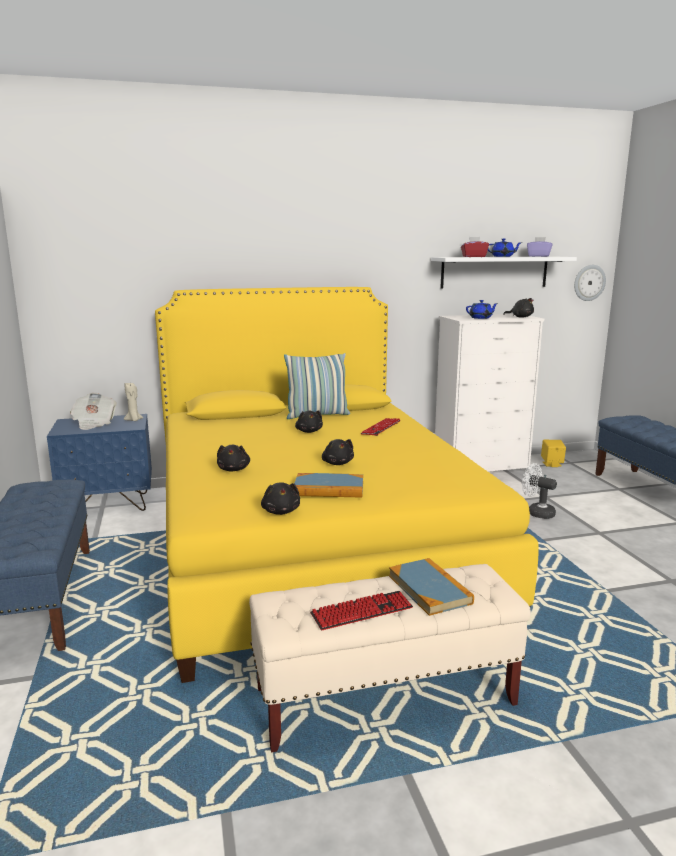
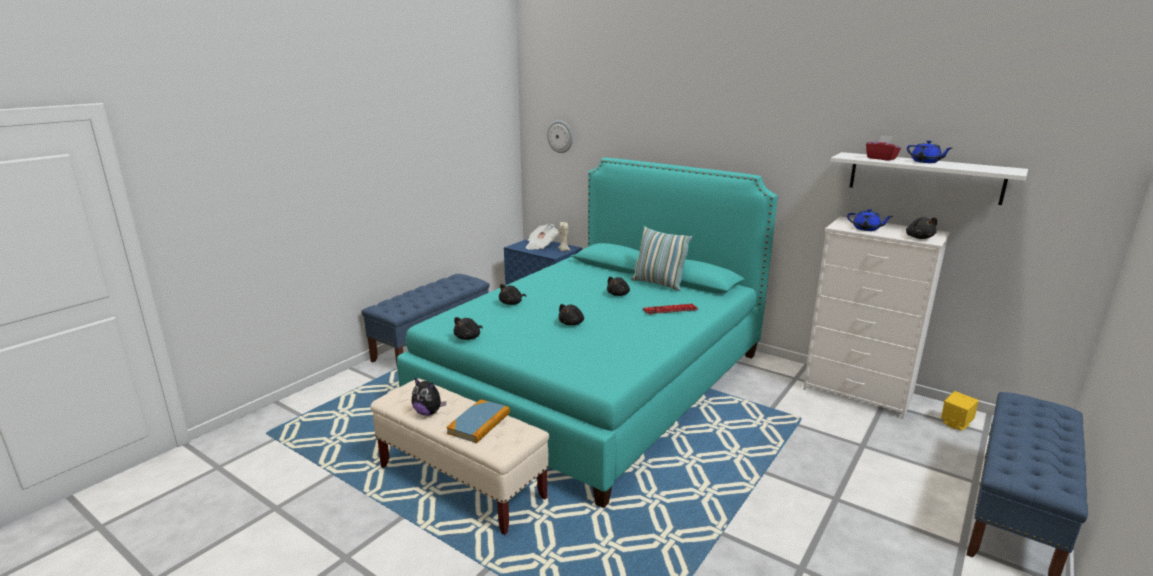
camera: 50 degrees right, 5 degrees up
(310, 544) = (596, 382): yellow bed -> turquoise bed
(329, 489) = (518, 336): book -> none
(362, 612) = (428, 412): keyboard -> plush toy
(536, 513) = (816, 452): white fan -> none
(538, 256) = (982, 167): purple tissue box -> none
(589, 282) = (1085, 210): wall clock -> wall clock (560, 136)

